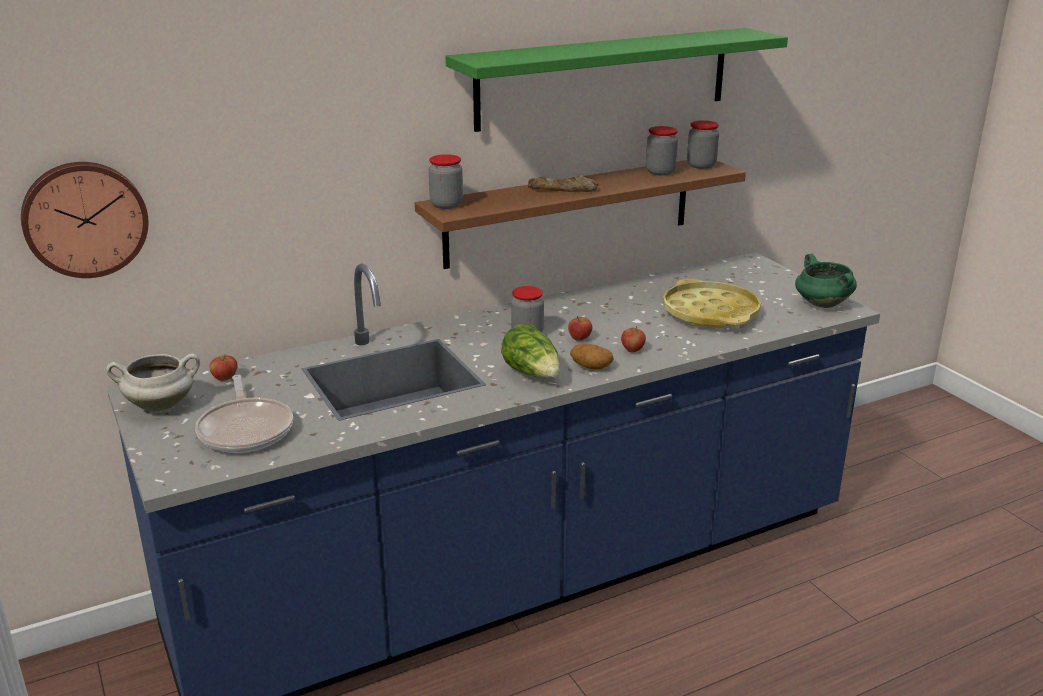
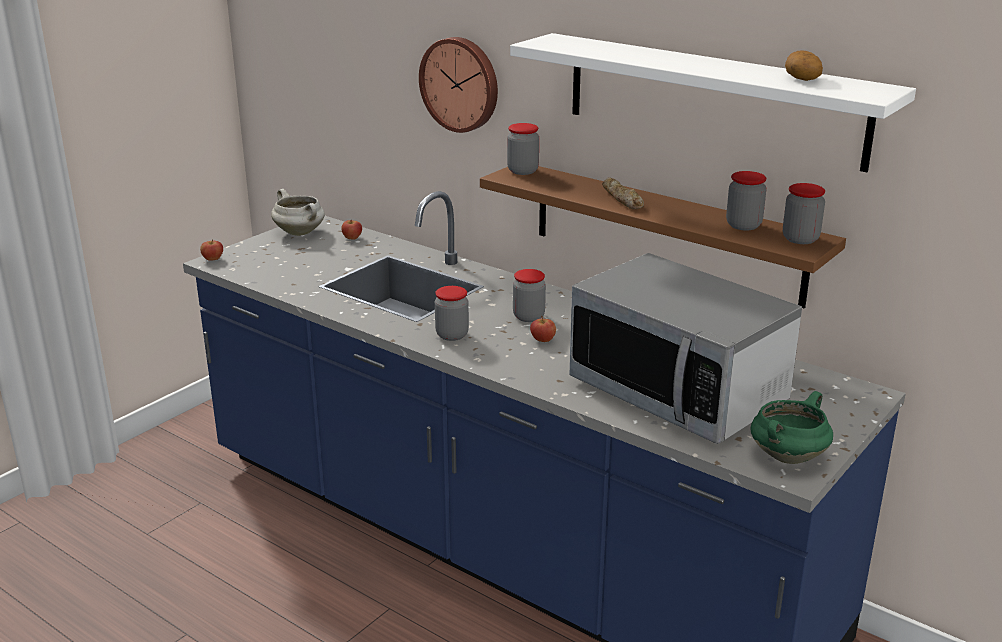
camera: 65 degrees right, 0 degrees up
(85, 218) = (318, 89): wall clock -> wall clock (461, 84)
(246, 429) = (285, 263): frying pan -> none
(533, 374) = (452, 335): lettuce -> jar
(590, 367) = (488, 356): potato -> potato (801, 78)
(604, 78) = (712, 99): green shelf -> white shelf
(632, 350) = (543, 368): apple -> apple (213, 259)
(710, 313) = (678, 392): yellow tray -> microwave

